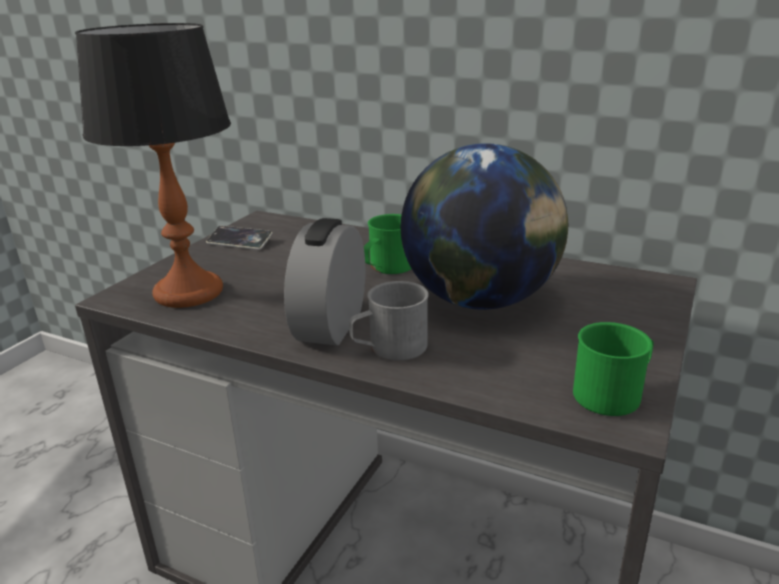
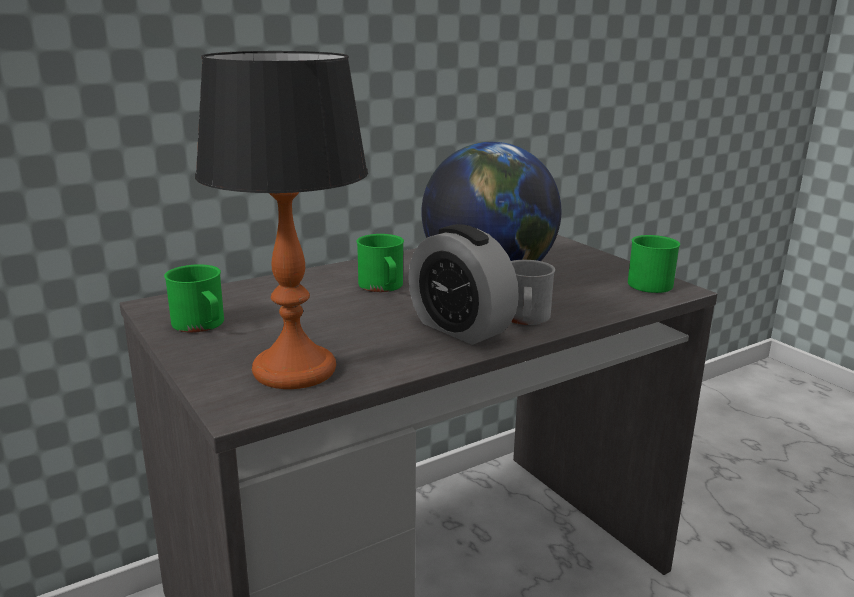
camera: 60 degrees left, 5 degrees down
(239, 242) = (202, 325): phone -> green mug

